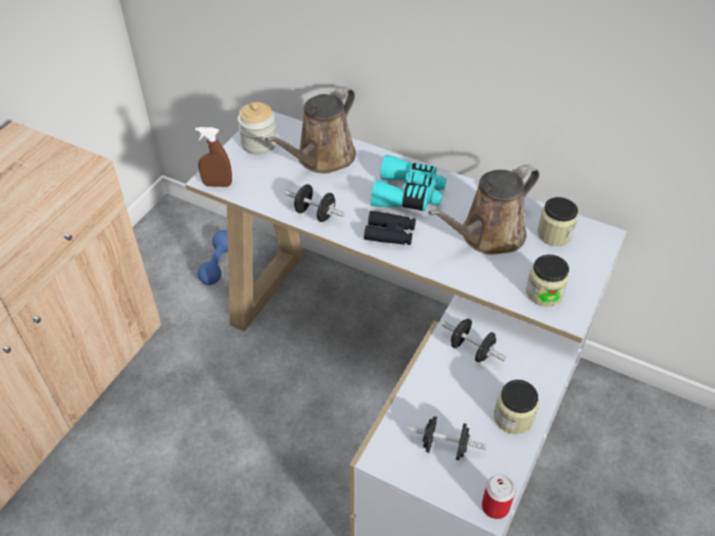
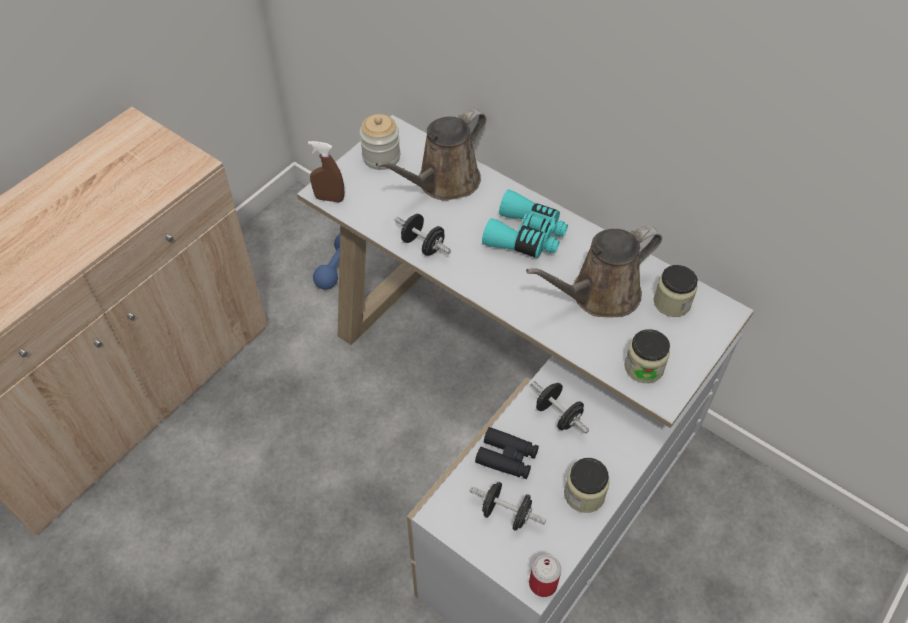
camera: 10 degrees right, 5 degrees up
(390, 233) = (496, 277): black binoculars -> black binoculars (507, 457)

